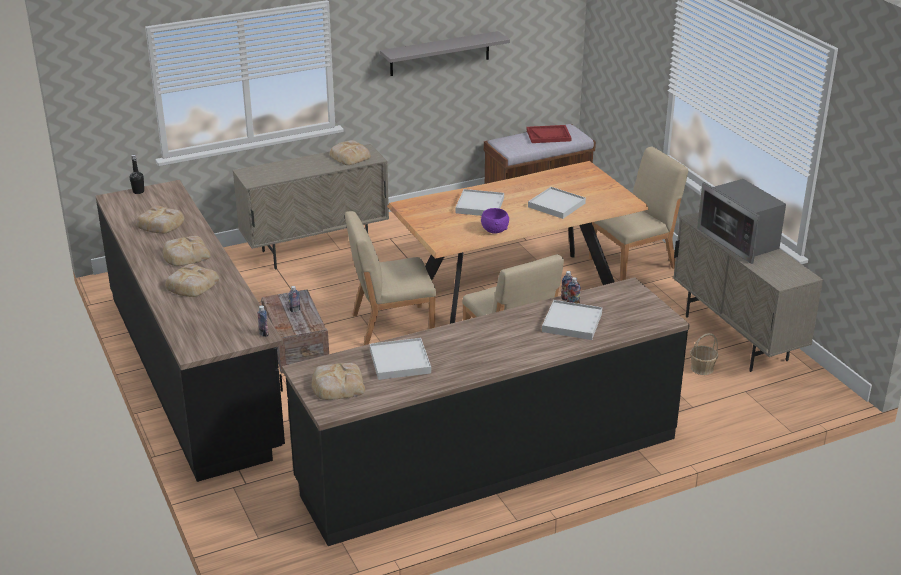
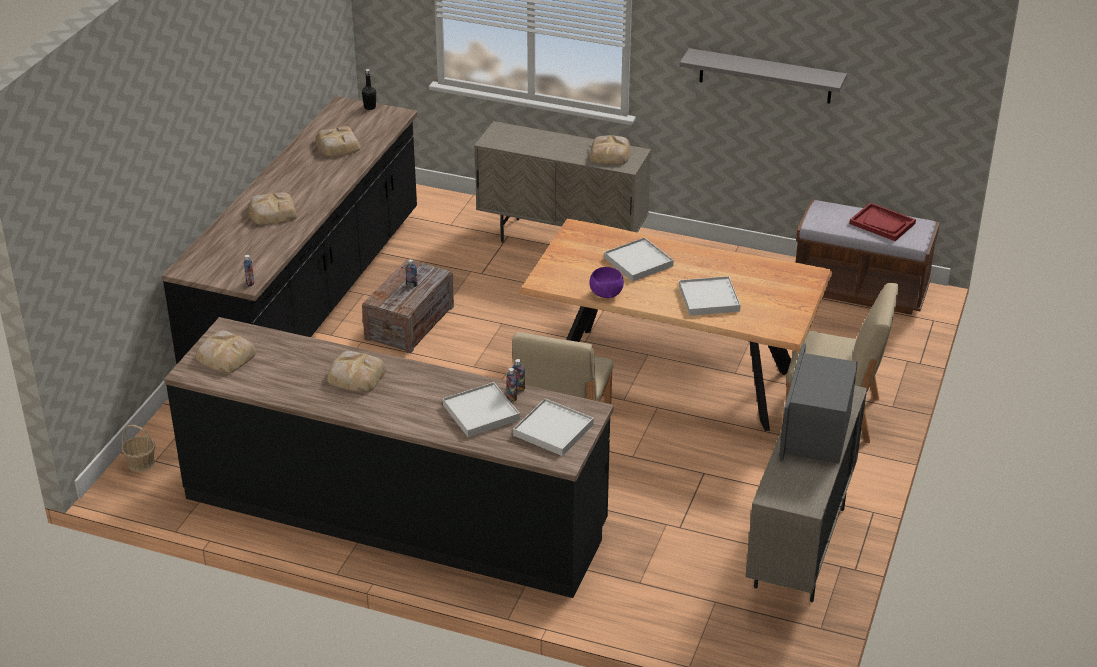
camera: 45 degrees right, 5 degrees up
(185, 255) = (309, 184): bread -> bread (356, 375)
(391, 326) = (510, 348): beige chair -> none
(400, 362) = (298, 364): white tray -> white tray (553, 430)
(701, 368) = (713, 554): basket -> basket (141, 462)

